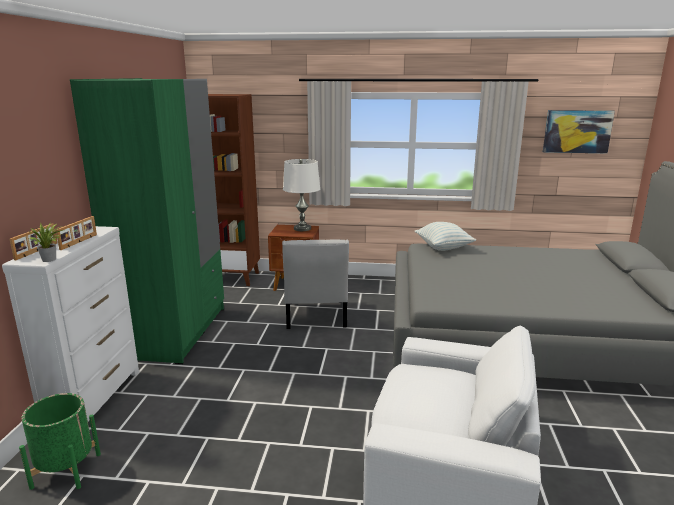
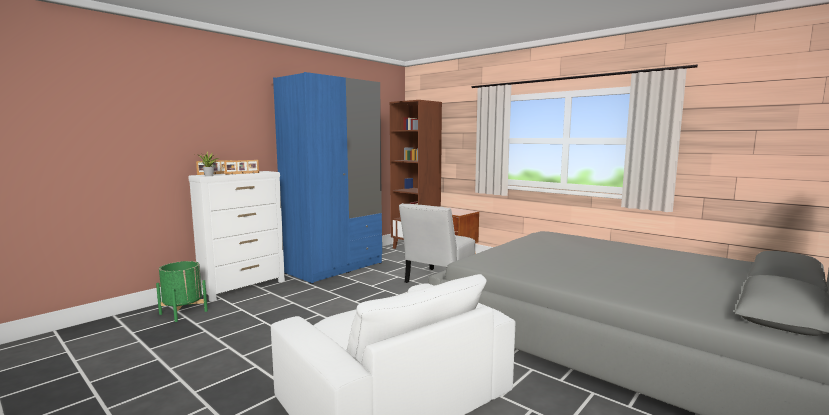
camera: 35 degrees right, 10 degrees down
(175, 332) = (334, 268): green wardrobe -> blue wardrobe
(302, 228) = (462, 211): white table lamp -> none
(443, 248) = (562, 235): pillow -> none
(577, 131) = (760, 122): picture -> none

